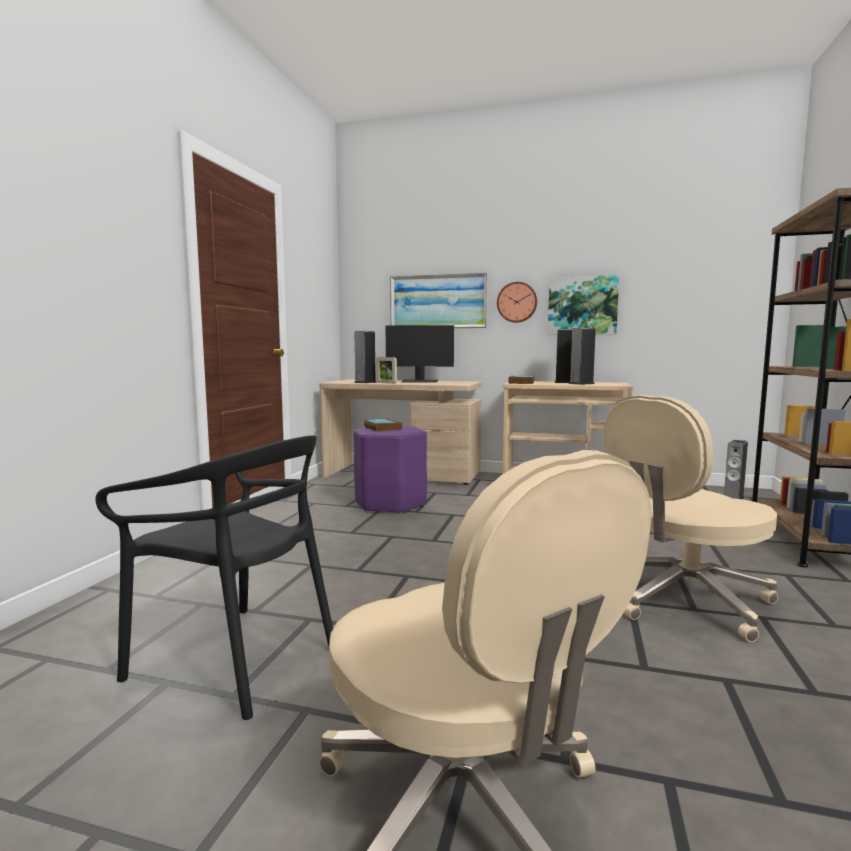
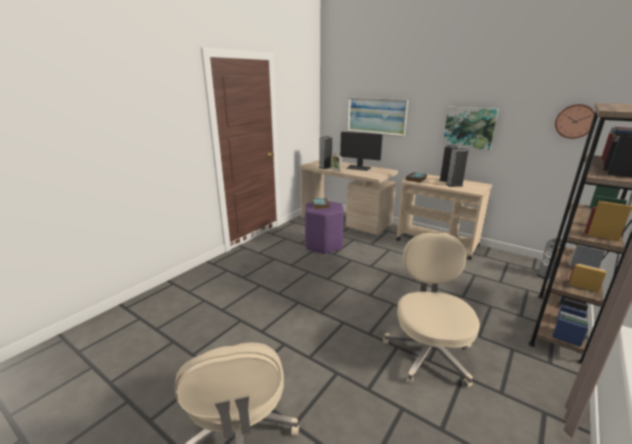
camera: 20 degrees right, 15 degrees up
(236, 659) = (201, 336): black chair -> none
(517, 302) = (425, 121): wall clock -> wall clock (575, 121)
(683, 600) = (428, 352): beige office chair -> beige office chair turned 105 degrees clockwise

